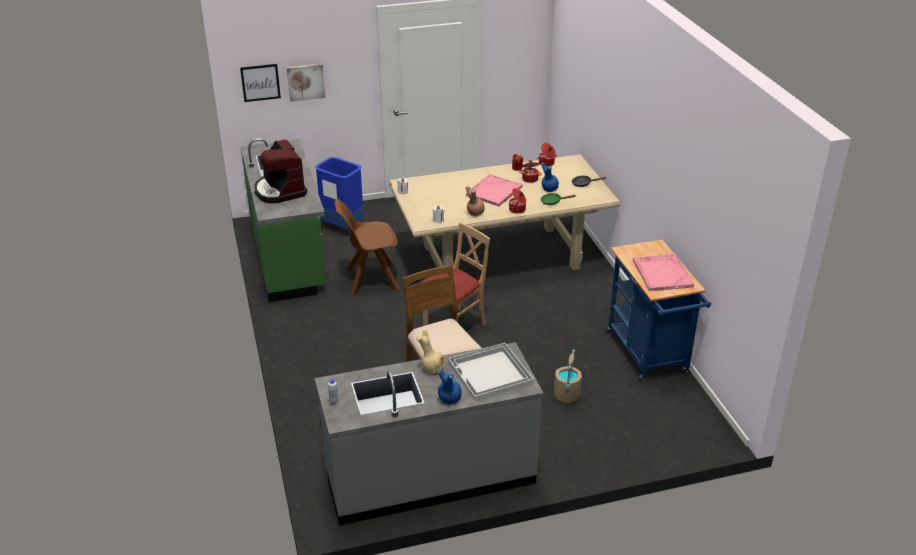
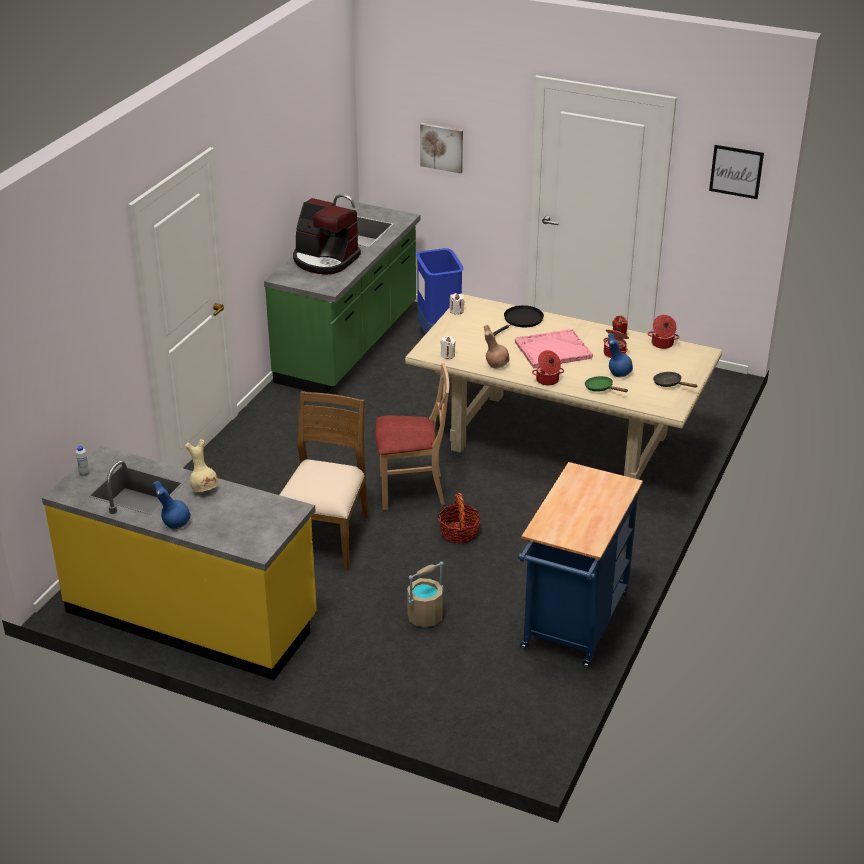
camera: 40 degrees right, 0 degrees up
(260, 82) = (391, 133): picture -> picture (736, 171)
(280, 191) = (325, 260): coffee machine -> coffee machine turned 75 degrees counterclockwise
(370, 279) = (393, 404): brown chair -> none
(429, 476) = (192, 616): grey counter -> yellow counter
(450, 181) = (521, 320): none -> black frying pan
(489, 374) = (245, 521): white tray -> none
(517, 336) = (459, 532): none -> basket
(662, 273) = (579, 515): pink tray -> none

